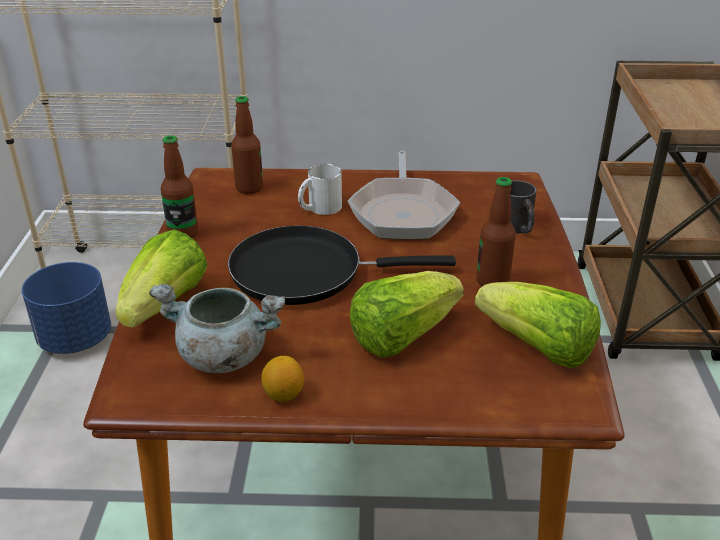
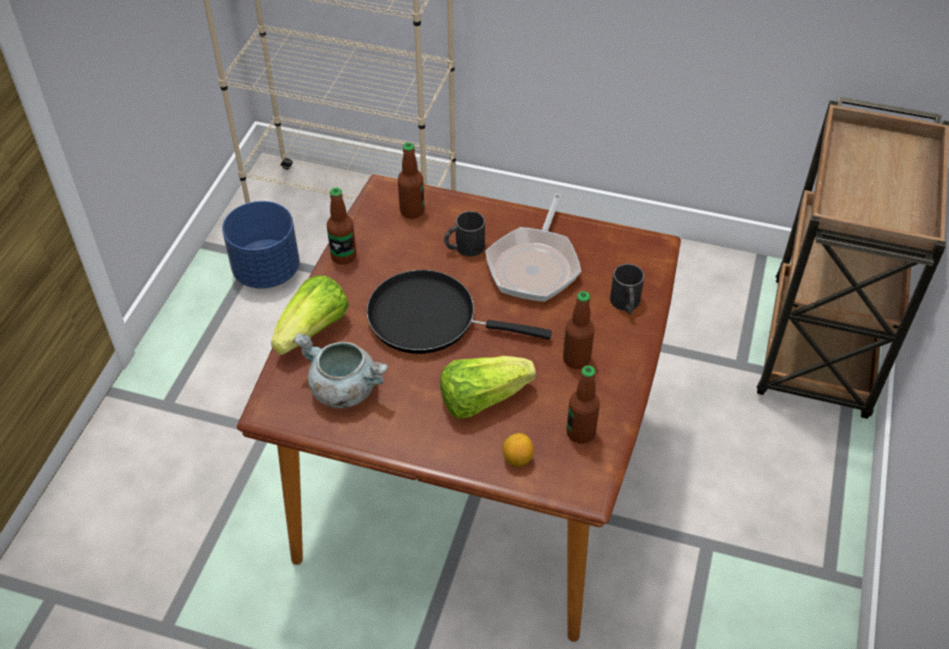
camera: 15 degrees right, 15 degrees up
(283, 394) = (377, 433): lemon -> lemon (517, 458)
(319, 208) = (464, 247): white mug -> black mug
(537, 348) = (580, 433): lettuce -> bottle

